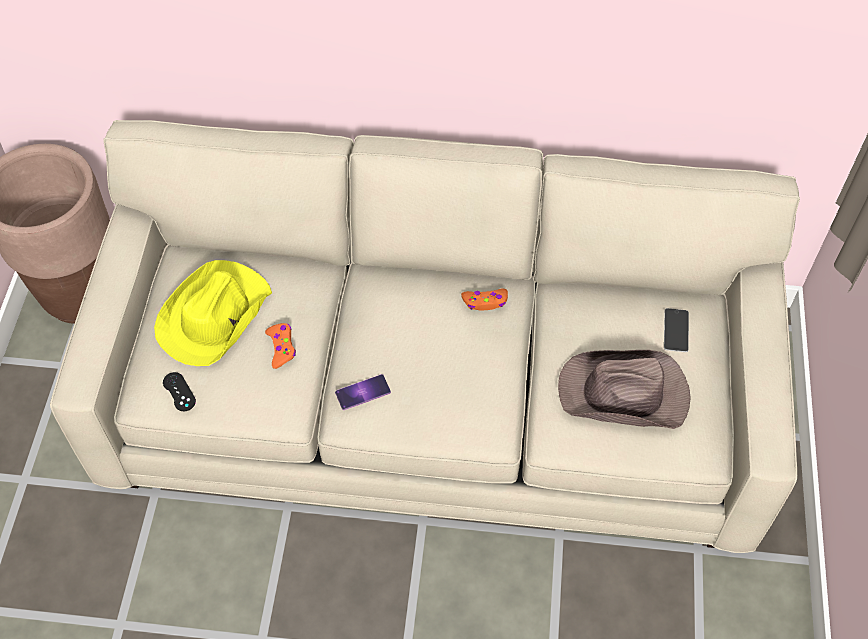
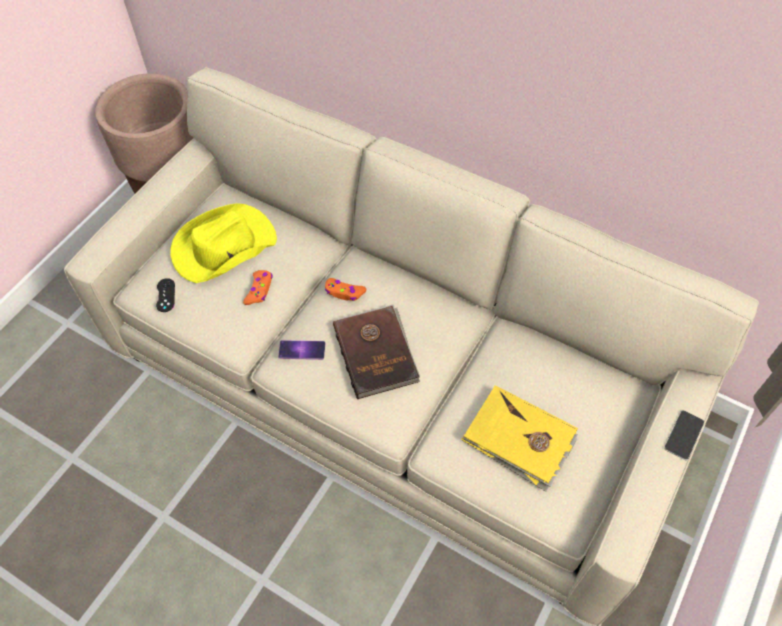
camera: 25 degrees right, 0 degrees up
(442, 365) = (376, 352): none -> brown book
(485, 302) = (440, 314): orange game controller -> orange game controller (344, 292)
(624, 394) = (519, 439): brown hat -> yellow book
(676, 330) = (595, 401): phone -> phone (684, 435)

